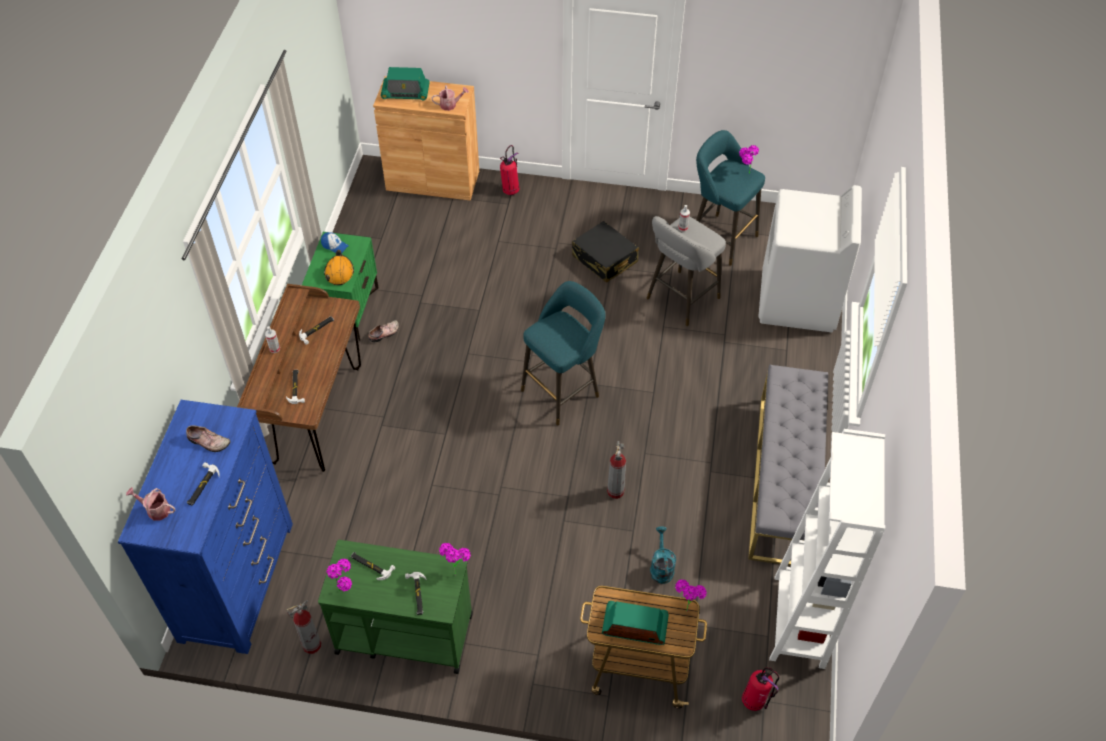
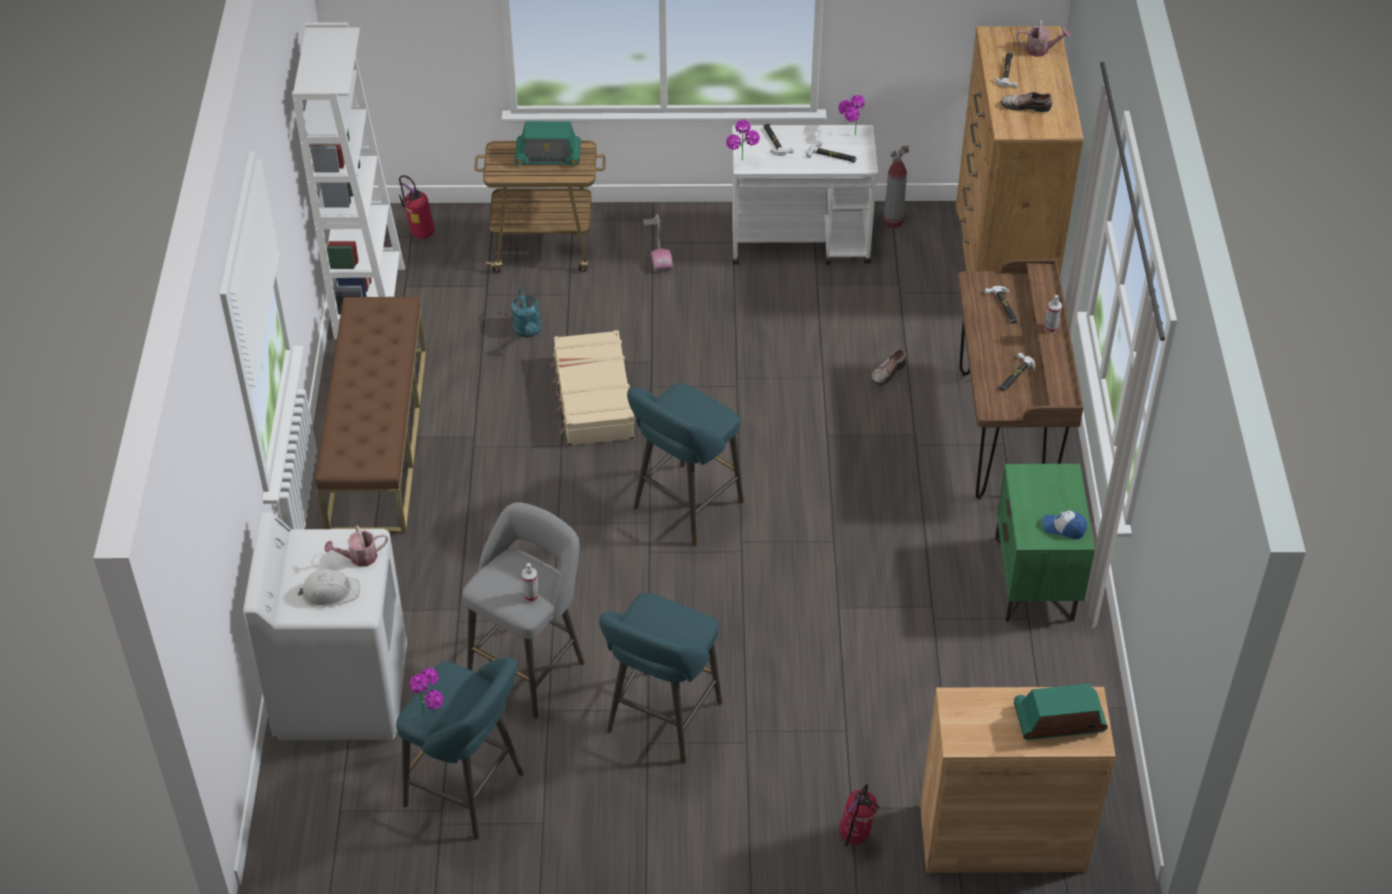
camera: 170 degrees right, 5 degrees down
(237, 581) = (1002, 261): blue dresser -> brown dresser
(339, 272) = (1036, 489): orange hard hat -> none
(385, 334) = (963, 552): shoe -> shoe (887, 371)
(403, 633) = (801, 242): green cart -> white cart
(450, 105) = (968, 706): watering can -> watering can (359, 557)
(534, 649) = (657, 246): none -> vacuum cleaner
(604, 259) = (661, 722): black suitcase -> turquoise stool
(615, 491) = (593, 399): fire extinguisher -> beige suitcase
(687, 606) = (496, 177): potted plant -> none
(785, 480) = (377, 438): grey bench -> brown bench
(809, 208) = (329, 592): none -> white hard hat

